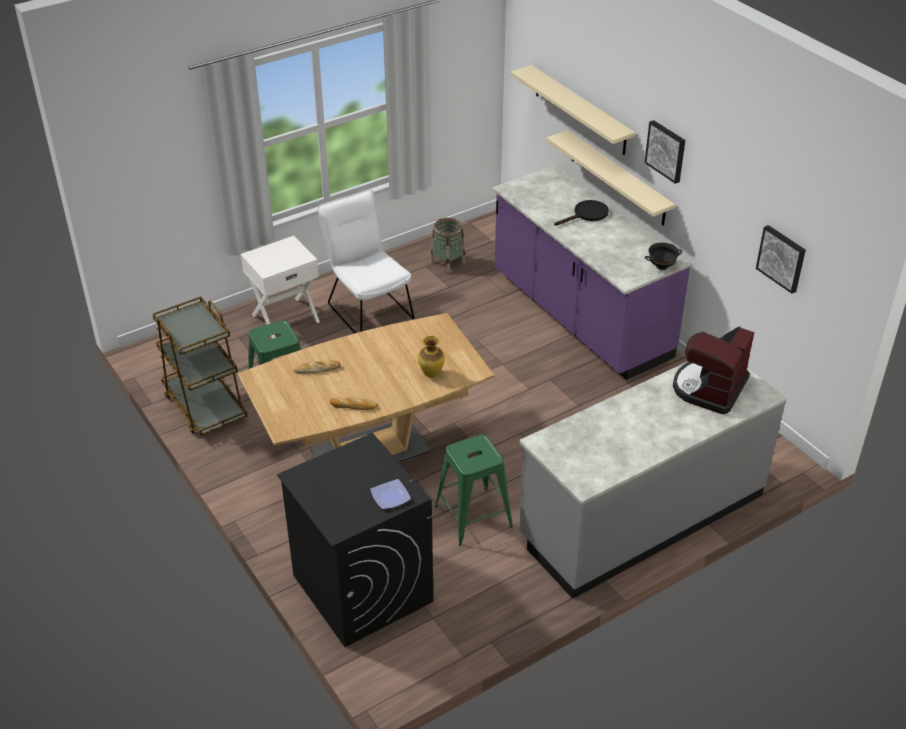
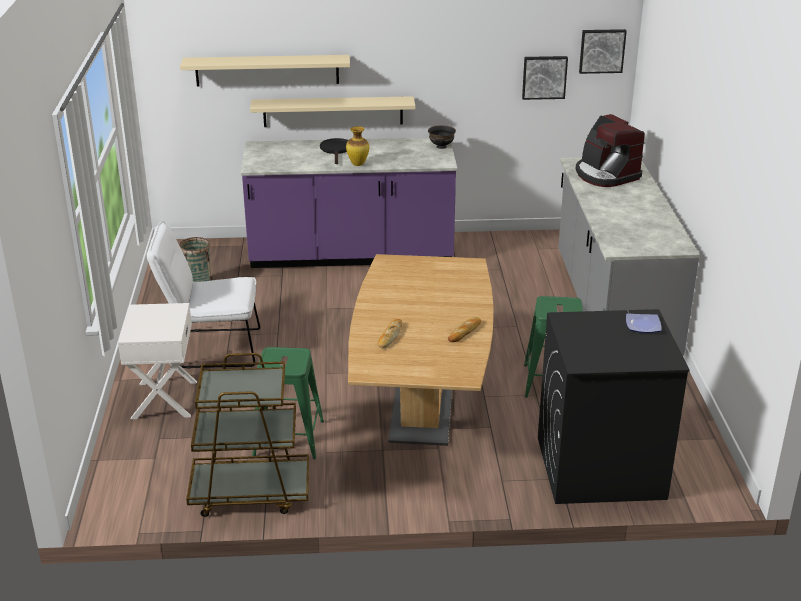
camera: 60 degrees left, 10 degrees down
(431, 374) = (456, 284): vase -> vase (357, 164)
(666, 151) = (393, 52): picture -> picture (602, 50)

